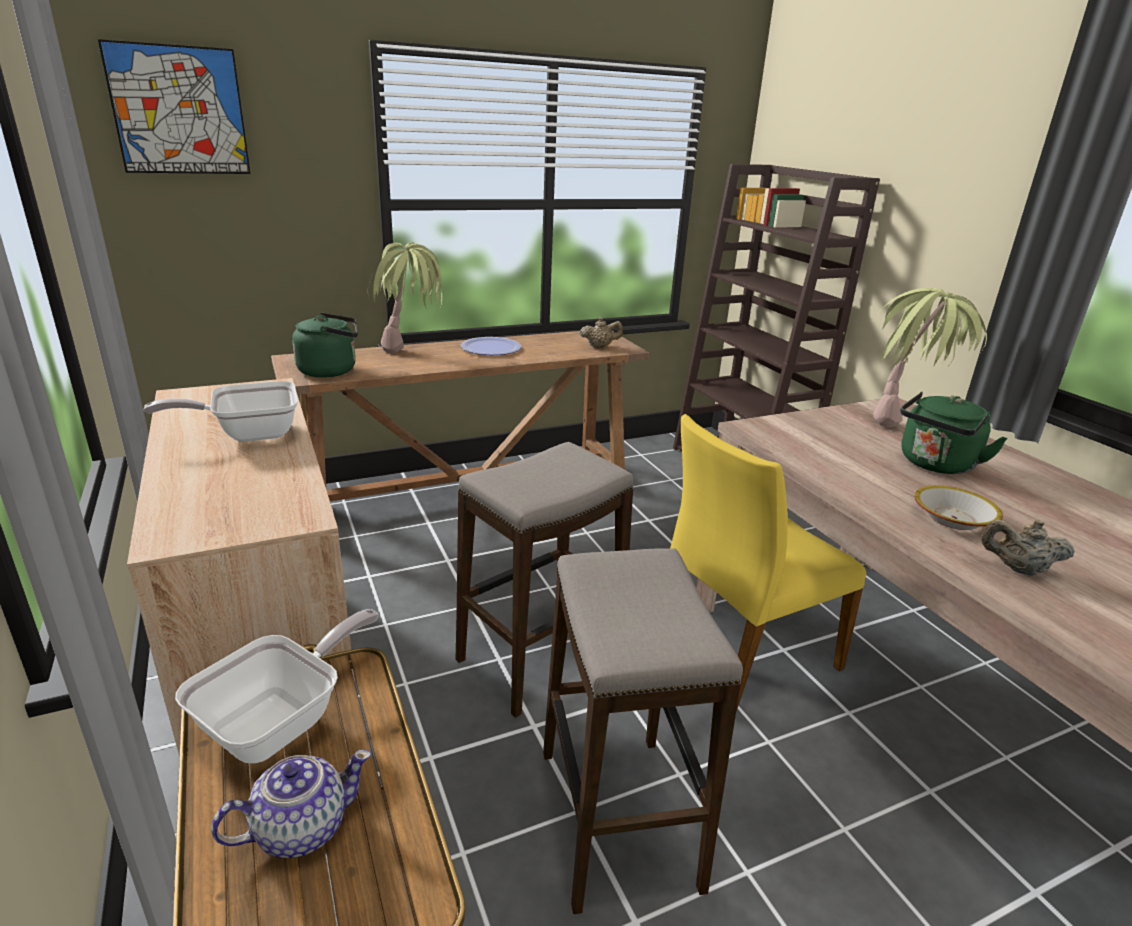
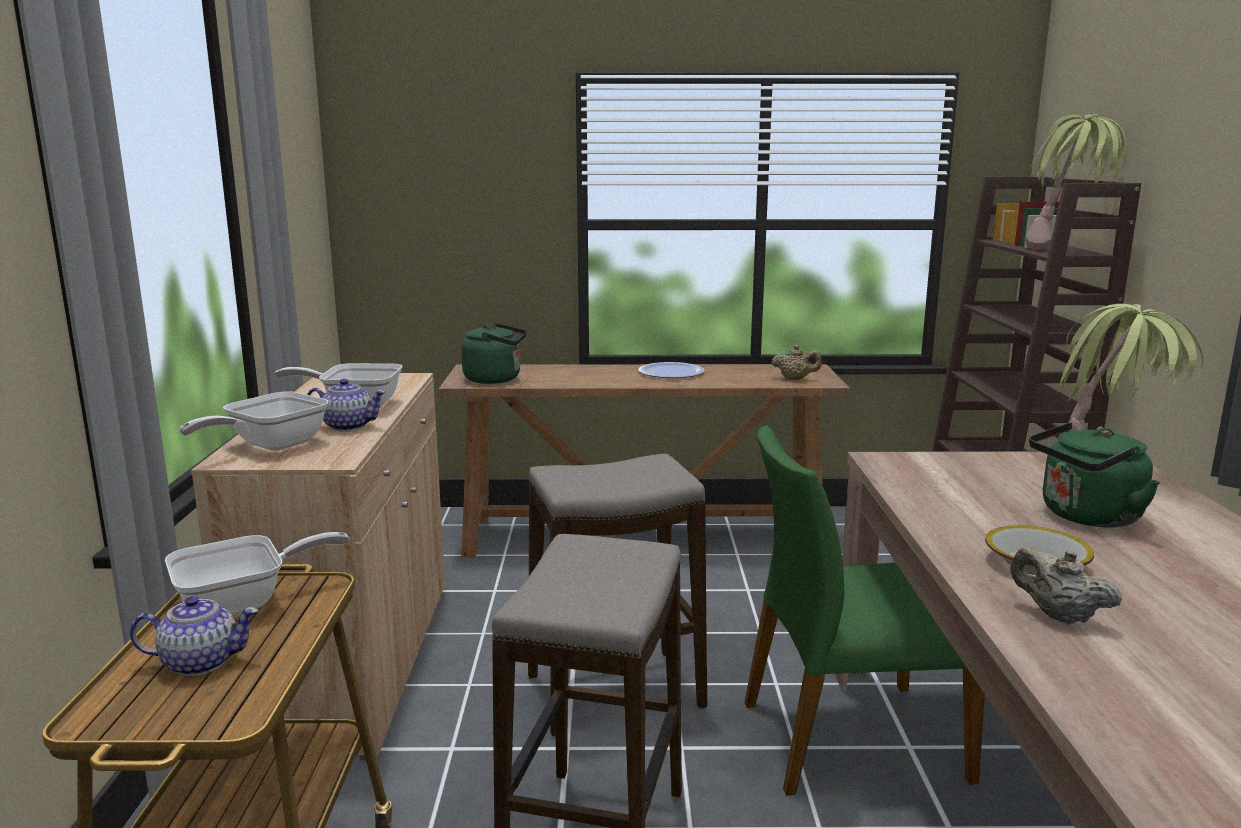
camera: 25 degrees right, 10 degrees down
(179, 111) = (405, 143): picture -> none
(200, 509) = (270, 446): none -> frying pan
(268, 465) = (347, 426): none -> teapot
(411, 356) = (583, 373): potted plant -> potted plant (1067, 251)
(740, 653) = (849, 738): yellow chair -> green chair

